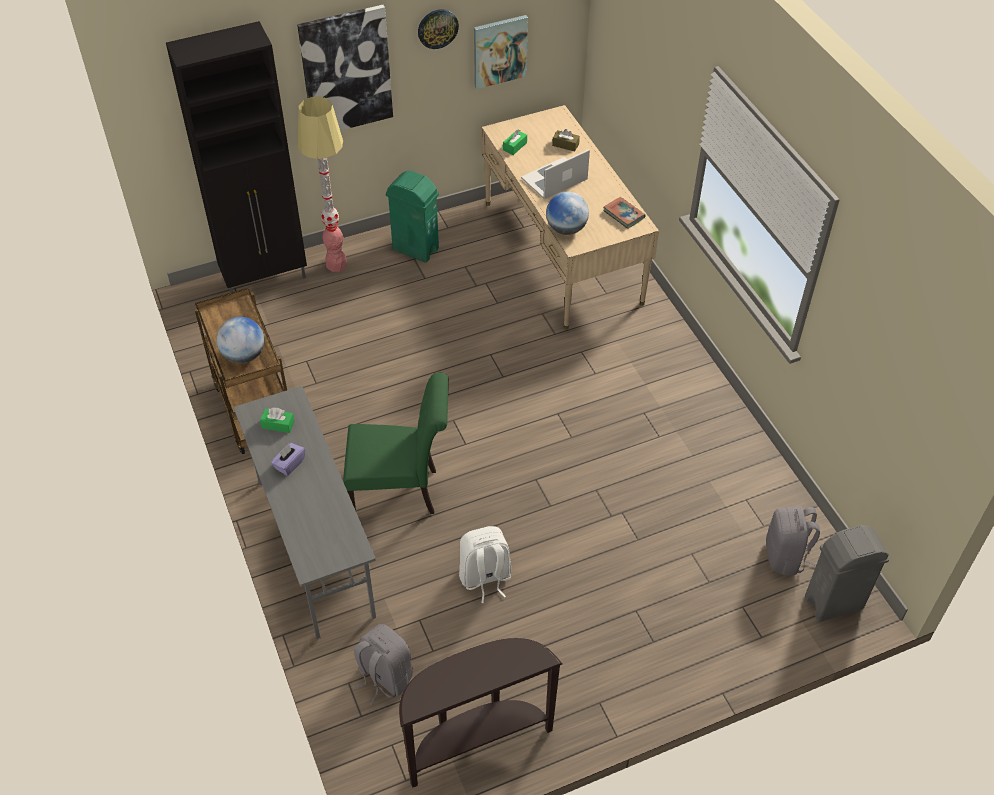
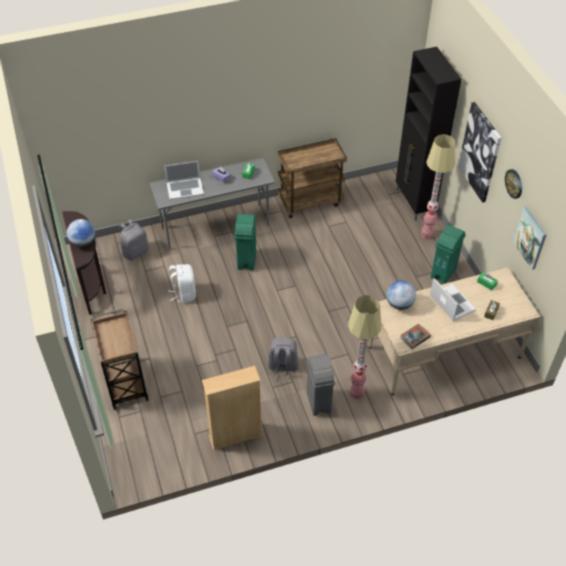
camera: 95 degrees right, 0 degrees up
(244, 355) = (299, 160): globe -> globe (83, 242)
(318, 520) = (185, 188): none -> laptop
(401, 491) = (246, 260): green chair -> green trash can
(647, 341) = (356, 392): none -> floor lamp
(691, 640) = (125, 382): none -> brown cart
(754, 474) = (235, 436): none -> beige bookcase
(786, 557) = (170, 441): grey backpack -> grey backpack (282, 367)
(834, 603) = (132, 461): grey trash can -> grey trash can (318, 402)

